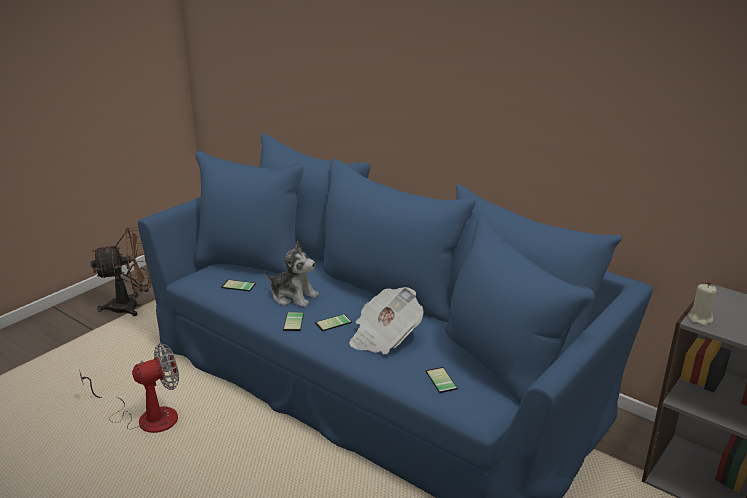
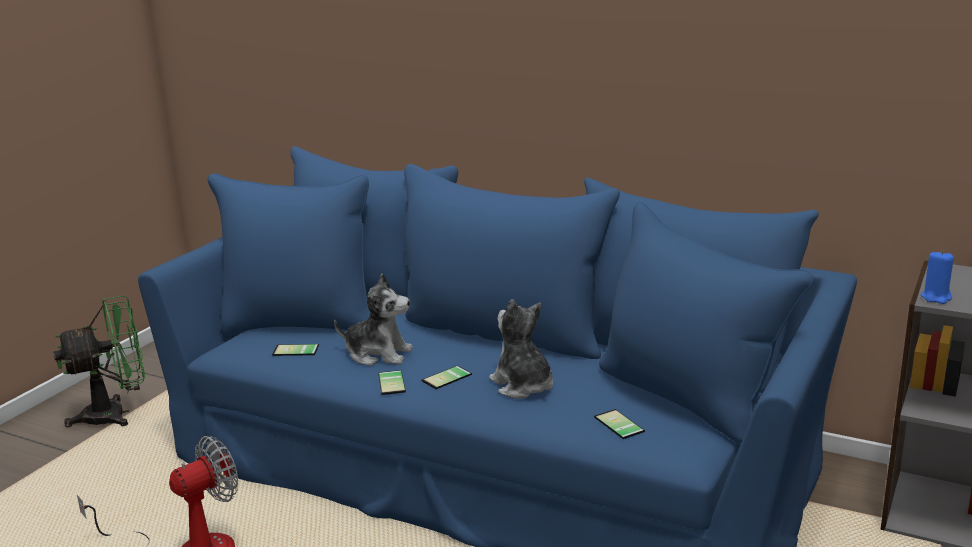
camera: 10 degrees left, 5 degrees down
(132, 306) = (116, 414): brown fan -> green fan
(384, 337) = (523, 386): newspaper -> plush toy
(700, 319) = (936, 297): beige candle -> blue candle

